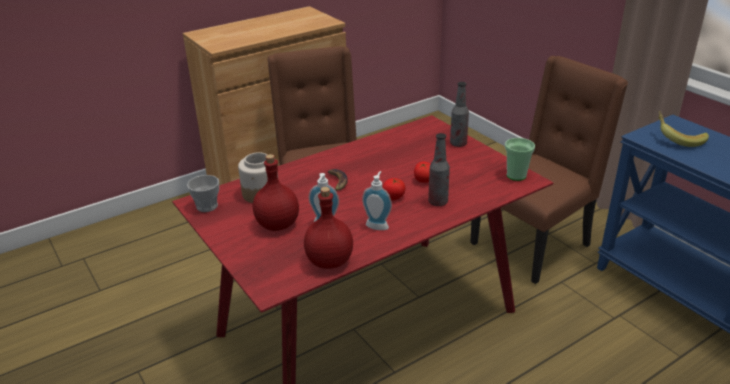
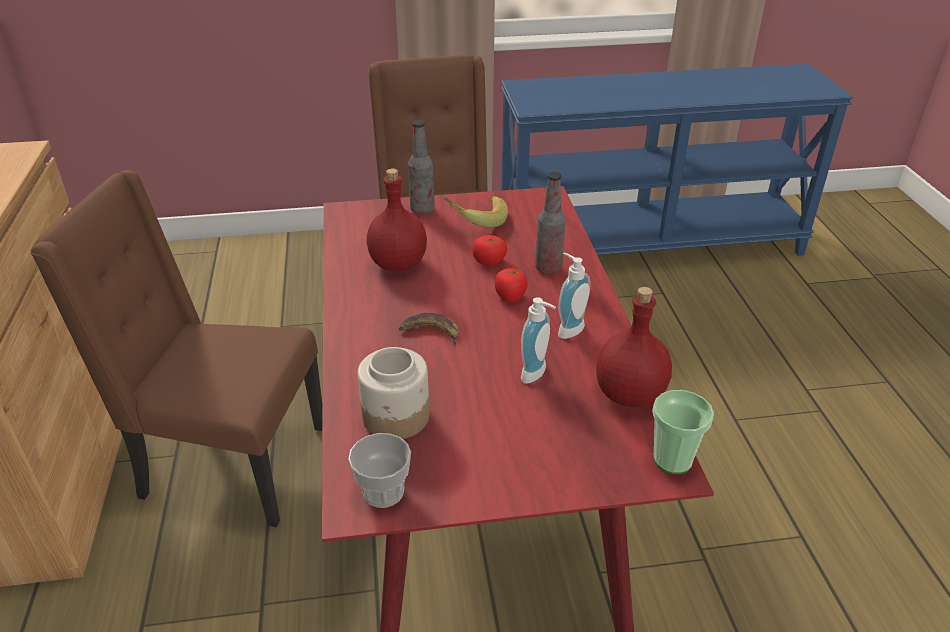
camera: 65 degrees left, 5 degrees up
(276, 225) = (503, 421): red bottle -> red bottle (398, 265)
(516, 175) = (532, 200): cup -> cup (672, 460)
(678, 139) = (552, 96): banana -> banana (476, 221)

